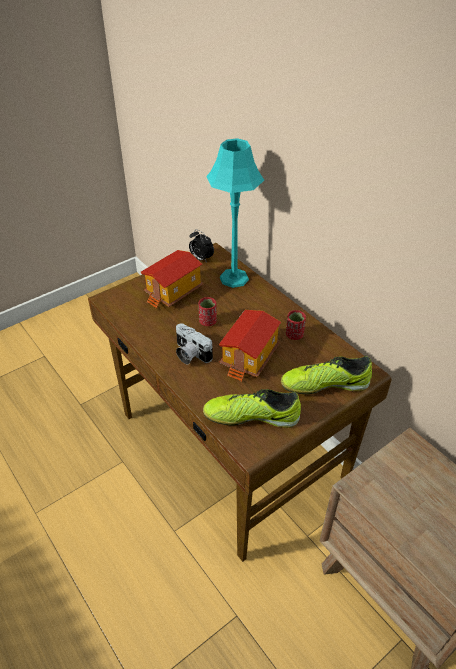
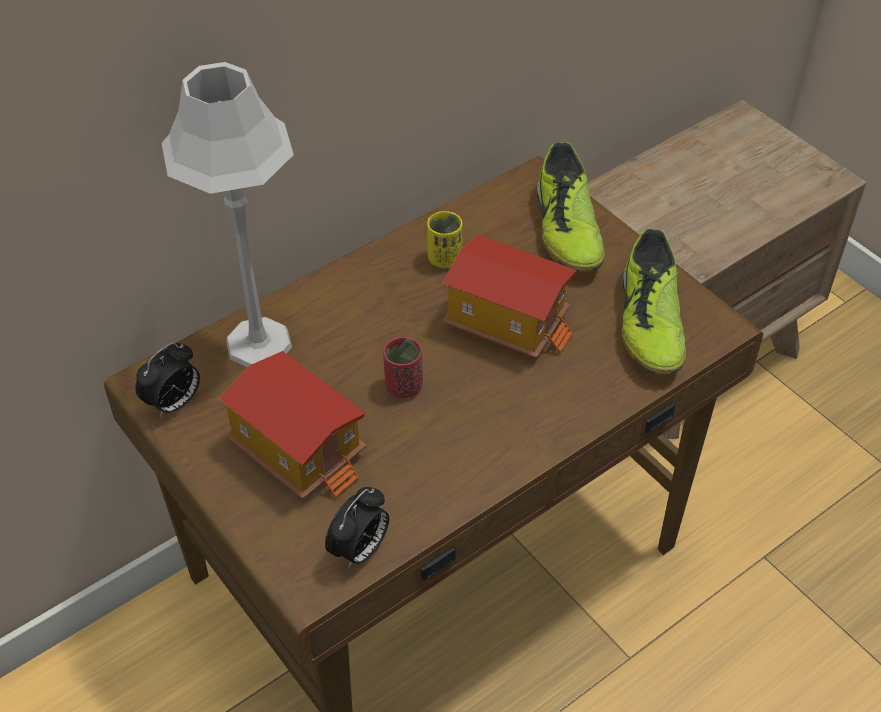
camera: 90 degrees left, 5 degrees up
(120, 310) = (360, 551): none -> alarm clock
(190, 354) = (502, 412): camera -> none
(234, 278) = (259, 343): turquoise table lamp -> grey table lamp
(294, 335) = (444, 259): red cup -> yellow cup

